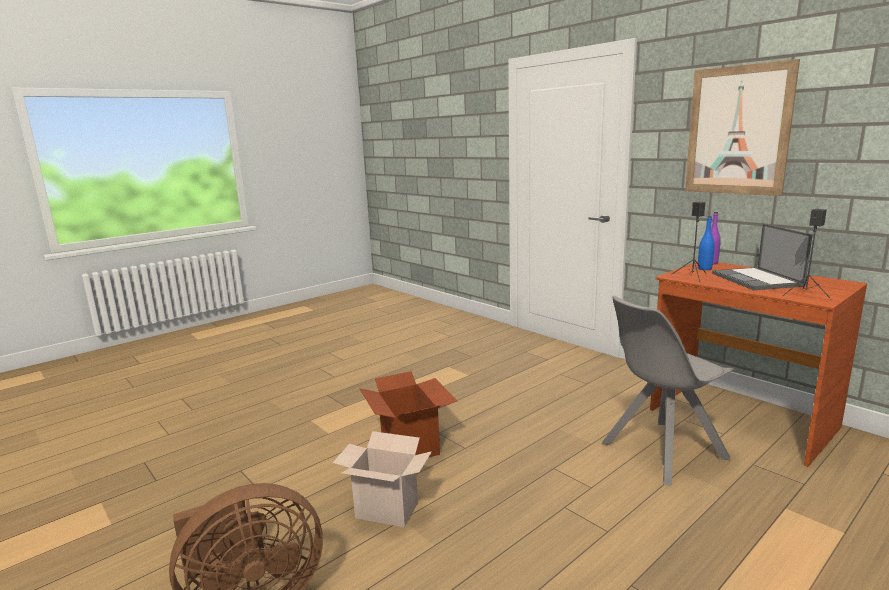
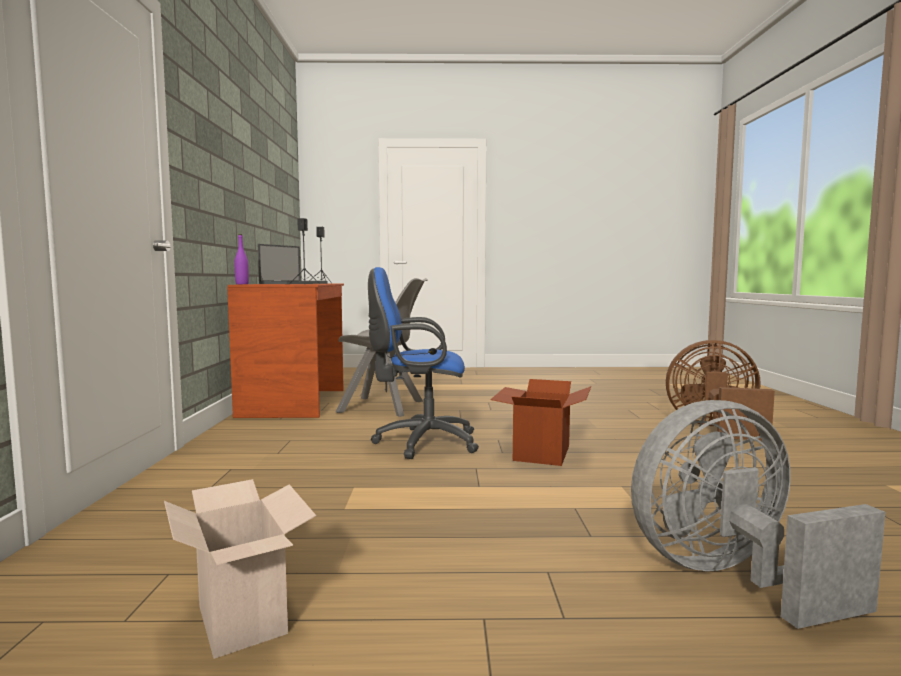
camera: 140 degrees left, 10 degrees down
(262, 399) = (730, 577): none -> grey fan
(384, 511) = (606, 432): cardboard box -> cardboard box (245, 620)
(509, 418) = (421, 442): none -> blue office chair
(704, 269) = (270, 284): blue bottle -> none
(737, 131) = (222, 159): picture -> none

